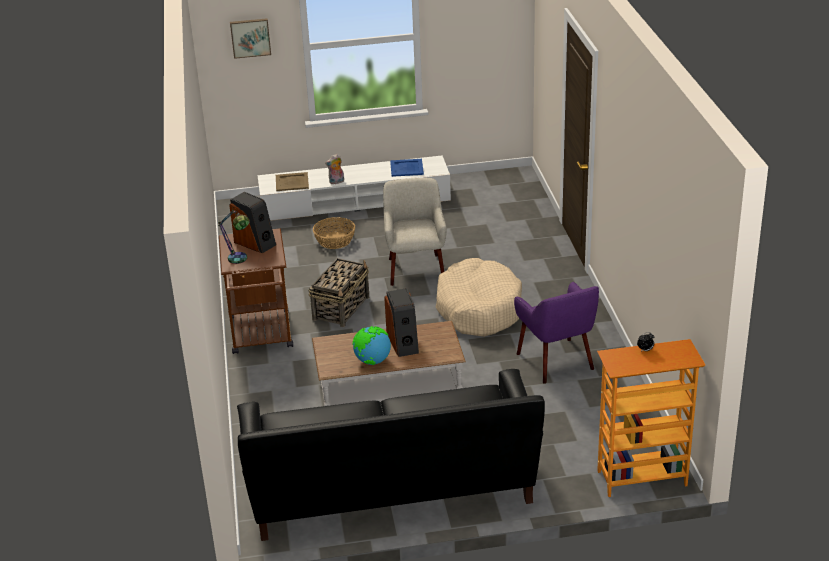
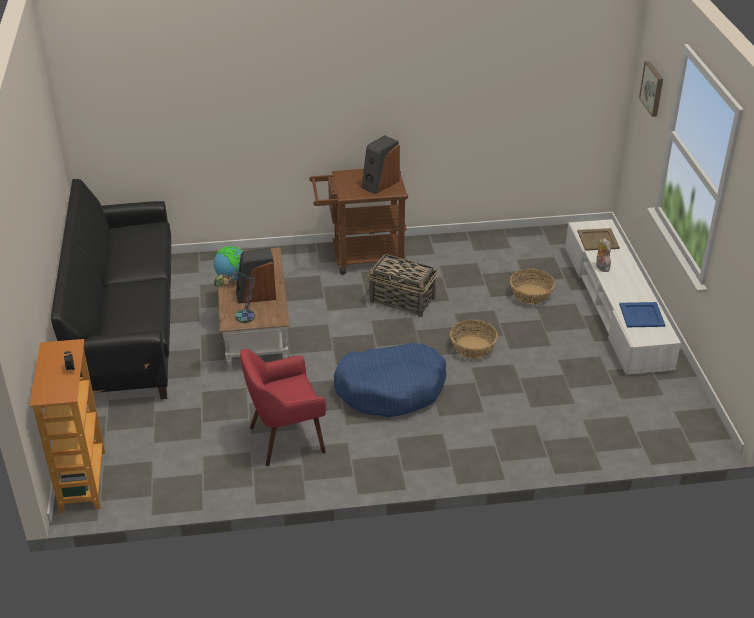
camera: 90 degrees right, 5 degrees up
(239, 261) = (348, 178): table lamp -> table lamp (239, 318)
(415, 269) = (473, 347): beige armchair -> basket
(479, 309) = (391, 389): beige dog bed -> blue dog bed
(556, 361) = (285, 439): purple armchair -> red armchair

